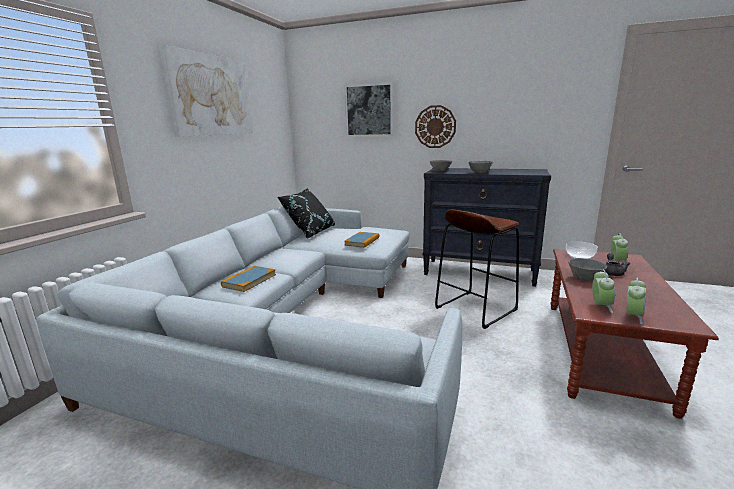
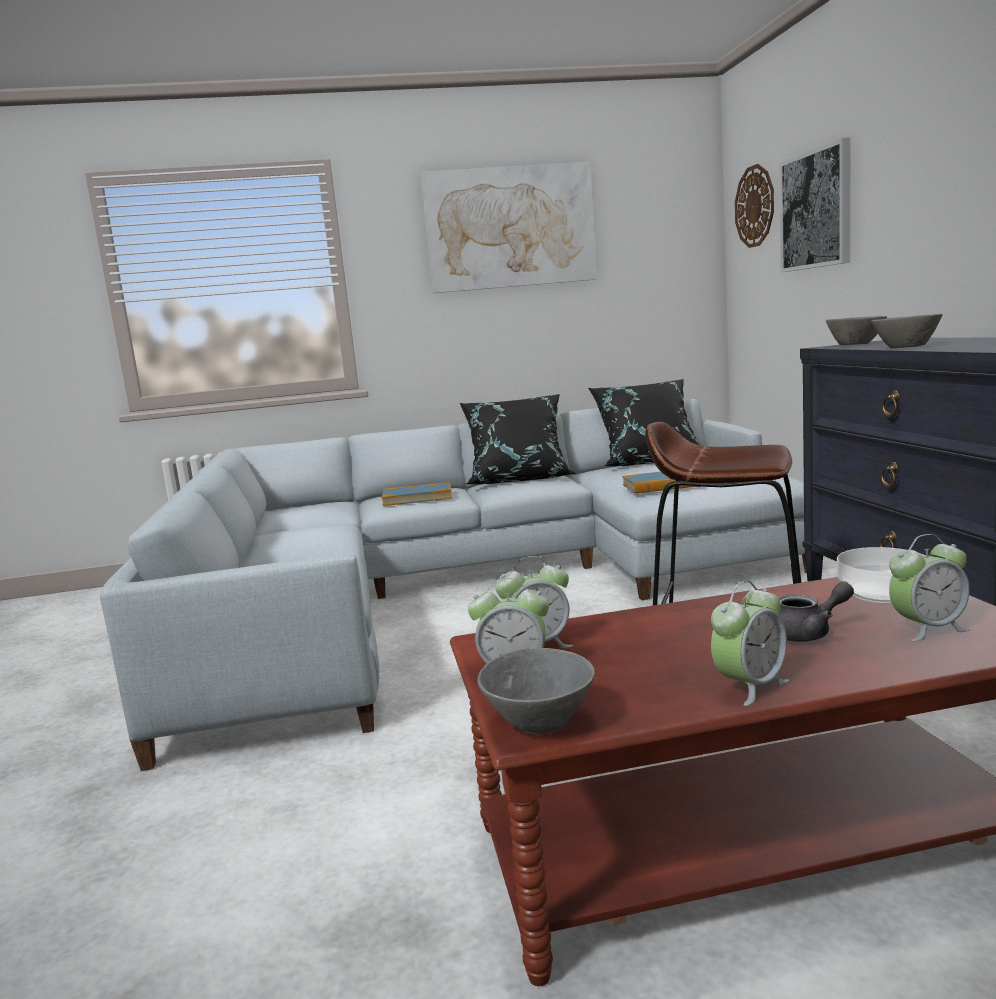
camera: 60 degrees right, 5 degrees down
(270, 255) = (518, 479): none -> black pillow
(435, 127) = (918, 231): wall clock -> wall clock (755, 206)
(585, 278) = (702, 617): grey bowl -> grey bowl (536, 724)
(658, 289) = (750, 687): none -> alarm clock

